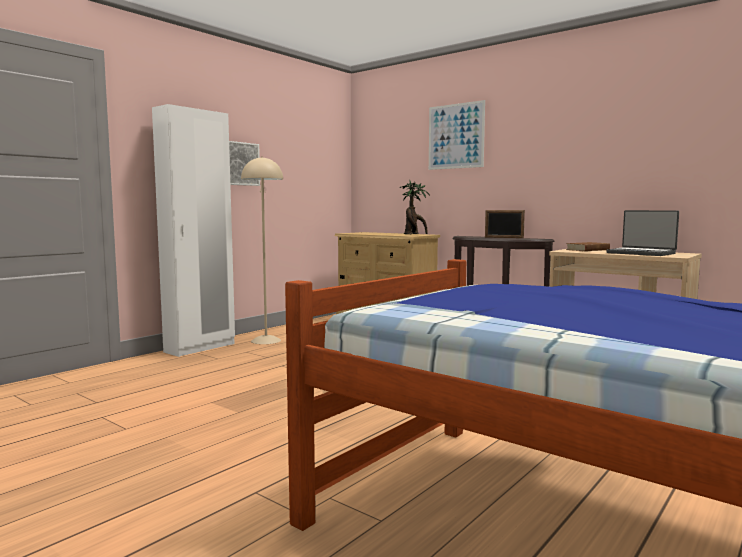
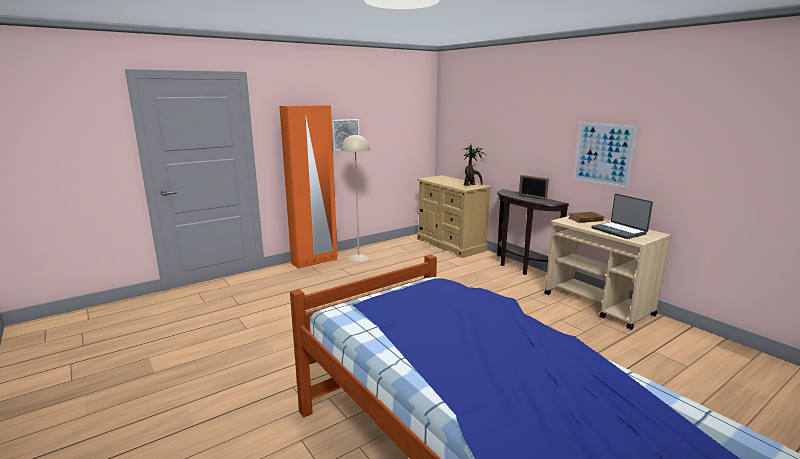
camera: 15 degrees right, 10 degrees up
(200, 348) = (314, 261): white wardrobe -> orange wardrobe
(456, 136) = (506, 112): picture -> picture (603, 154)

